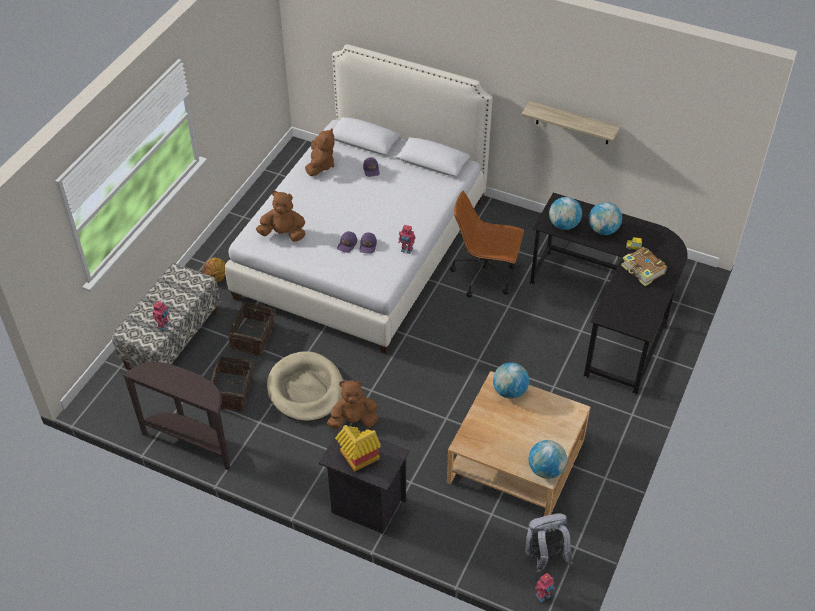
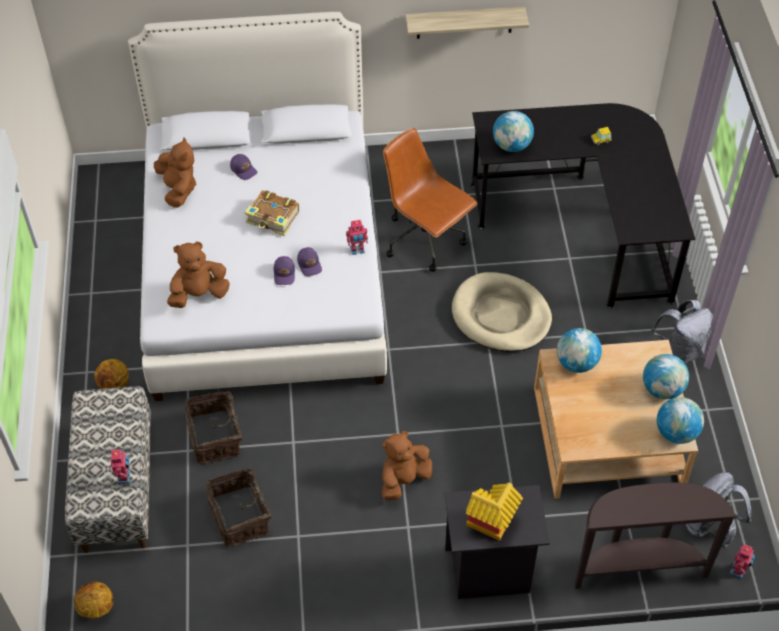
camera: 30 degrees left, 5 degrees up
(108, 404) = (96, 608): none -> basketball
(191, 442) = (236, 601): brown console table -> brown console table (637, 567)
(306, 389) = (323, 470): beige dog bed -> beige dog bed (501, 316)
(485, 276) = (425, 241): brown office chair -> brown office chair turned 60 degrees clockwise
(603, 230) = (556, 134): globe -> globe (662, 389)
(614, 429) = (679, 352): none -> grey backpack
(643, 271) = (629, 163): book -> book (273, 218)

